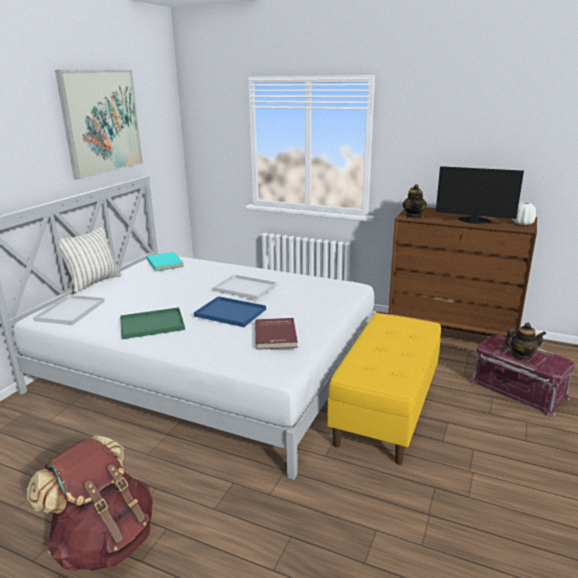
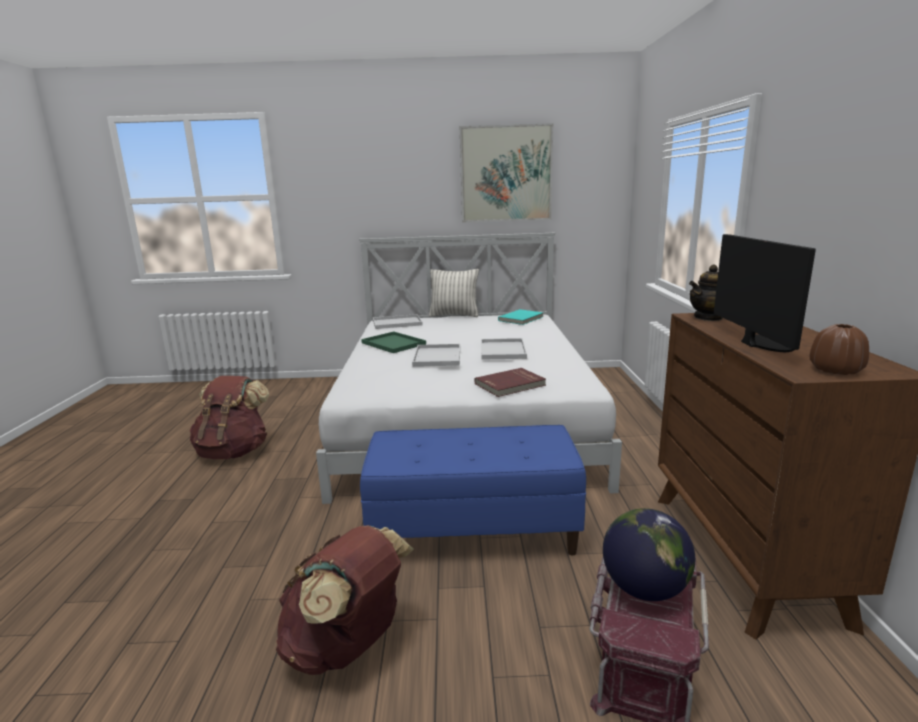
camera: 65 degrees right, 5 degrees down
(229, 313) = (436, 356): blue tray -> white tray
(276, 335) = (405, 379): red book -> red book (510, 385)
(385, 410) = (473, 531): yellow bench -> blue bench
(490, 494) = (347, 646): none -> brown backpack
(521, 355) = (644, 589): teapot -> globe
(522, 223) = (836, 370): white vase -> brown vase

